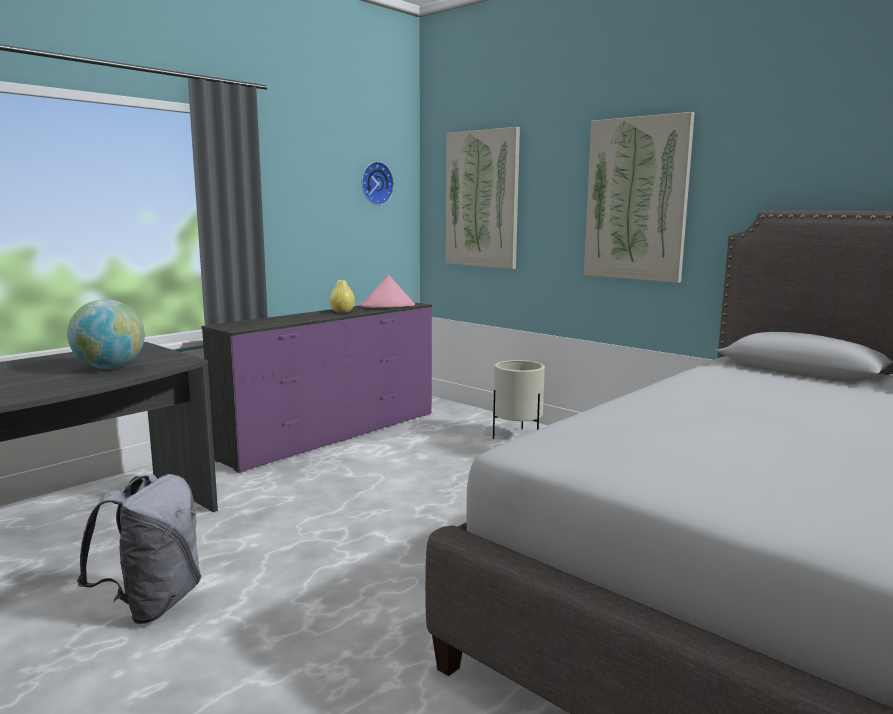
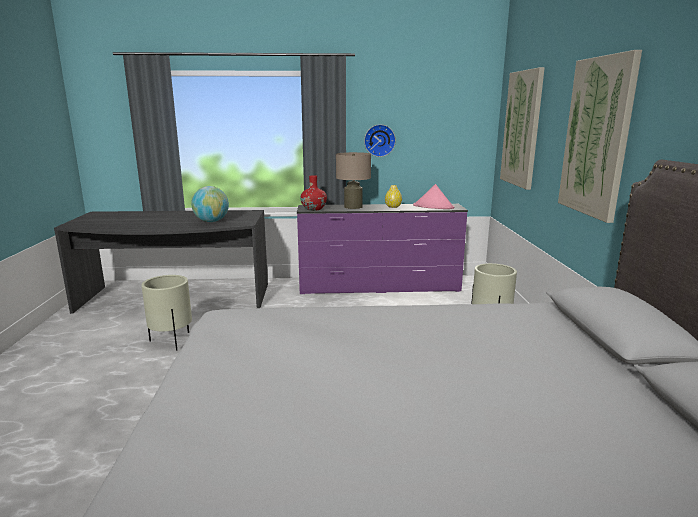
camera: 45 degrees right, 5 degrees up
(153, 604) = (172, 341): grey backpack -> beige planter
(246, 327) = (314, 209): none -> red vase
(292, 318) = (353, 207): none -> beige table lamp
(375, 183) = (452, 115): wall clock -> wall clock (379, 140)

